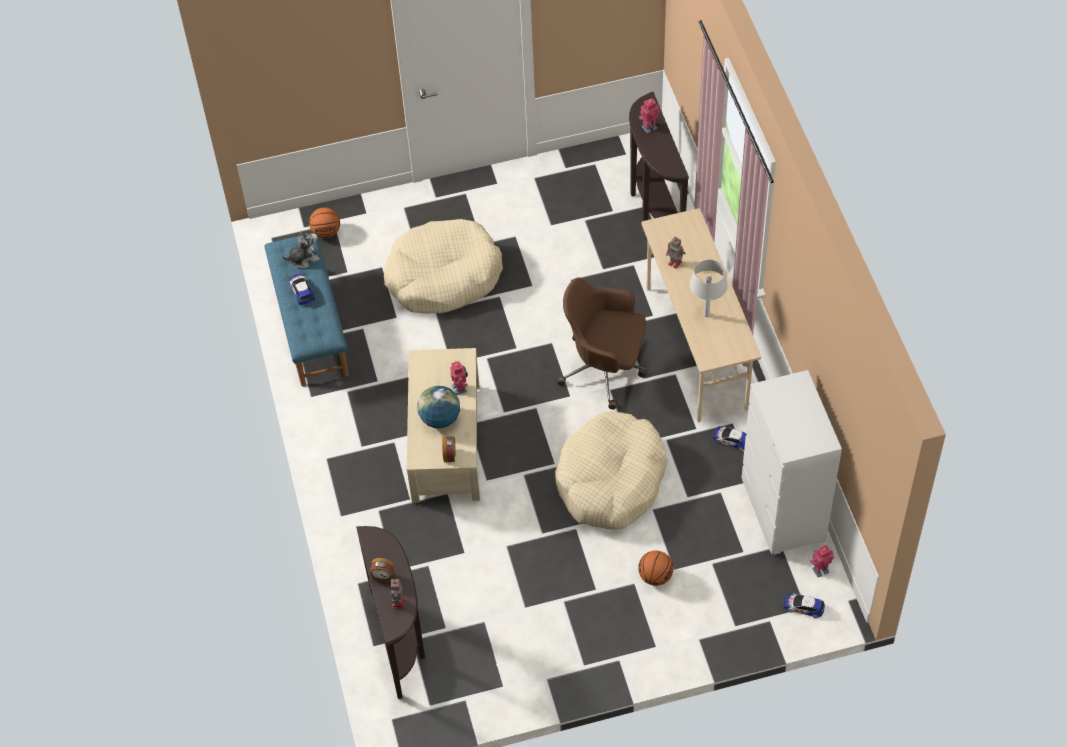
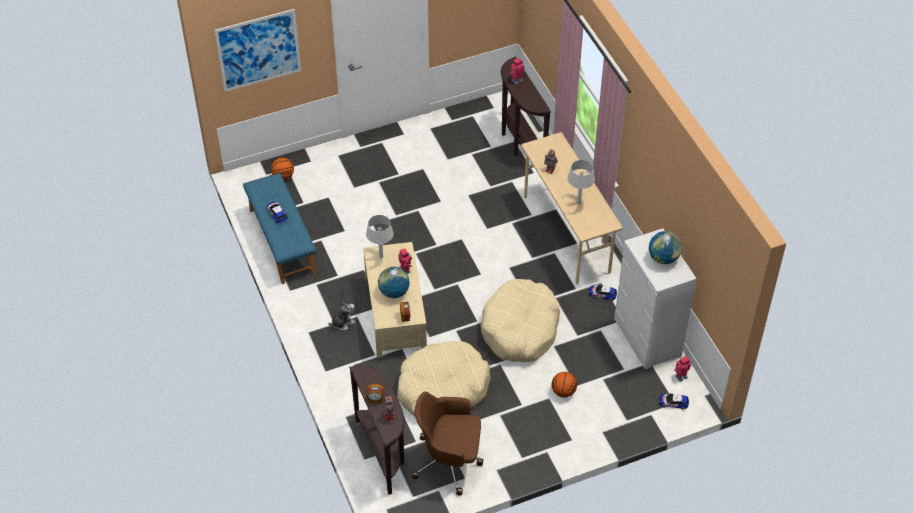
camera: 10 degrees left, 5 degrees down
(291, 68) = (258, 50): none -> picture
(303, 258) = (274, 191): plush toy -> plush toy (342, 323)
(430, 366) = (381, 257): none -> grey table lamp
(443, 276) = (374, 200): beige dog bed -> beige dog bed (442, 388)
(605, 369) = (503, 253): brown office chair -> brown office chair (449, 461)
(800, 414) = (663, 258): none -> globe

